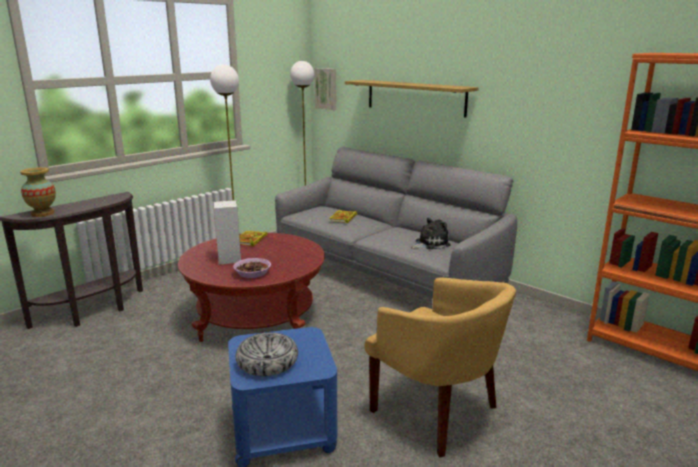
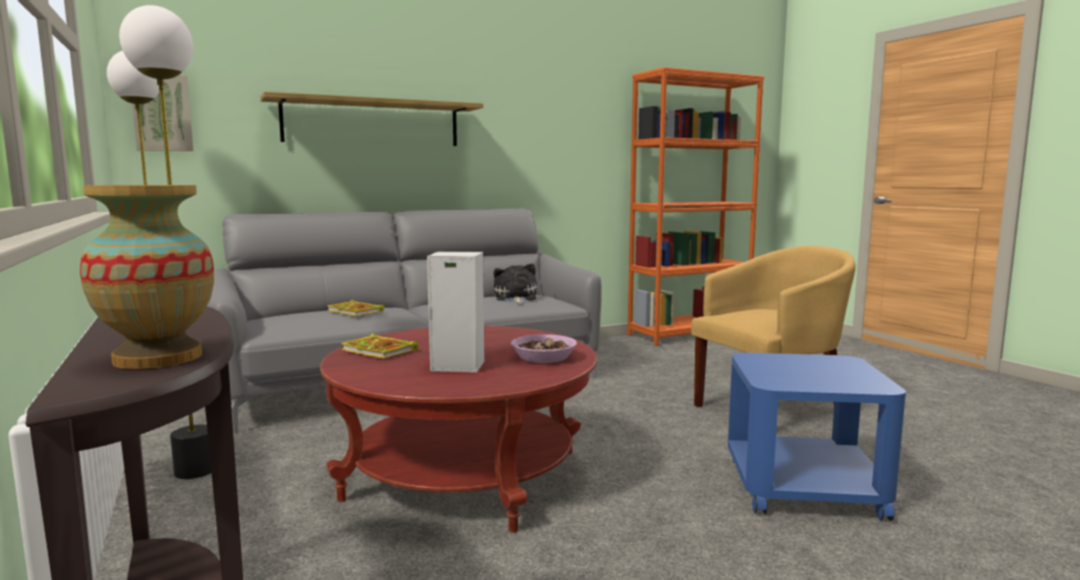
camera: 70 degrees left, 10 degrees down
(267, 362) = (832, 376): bowl -> none

